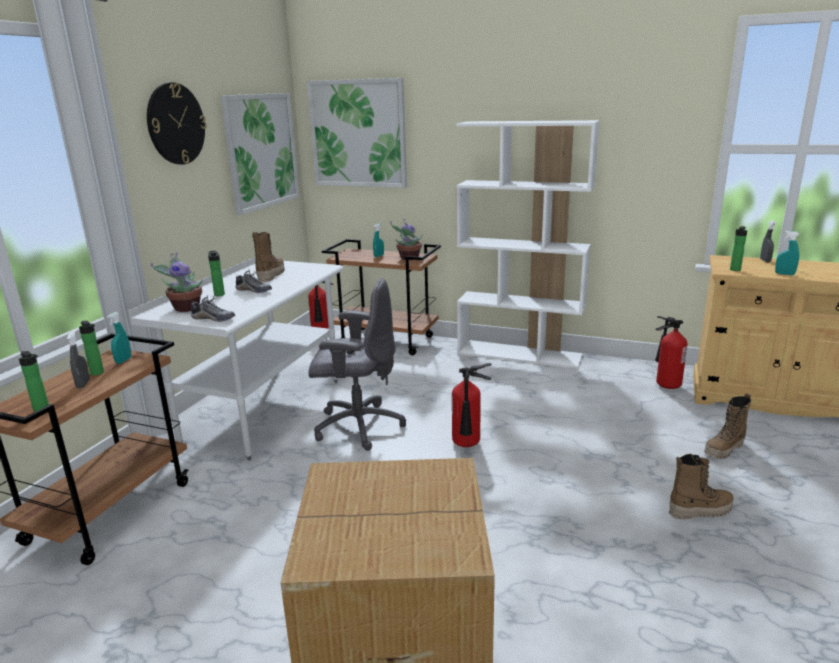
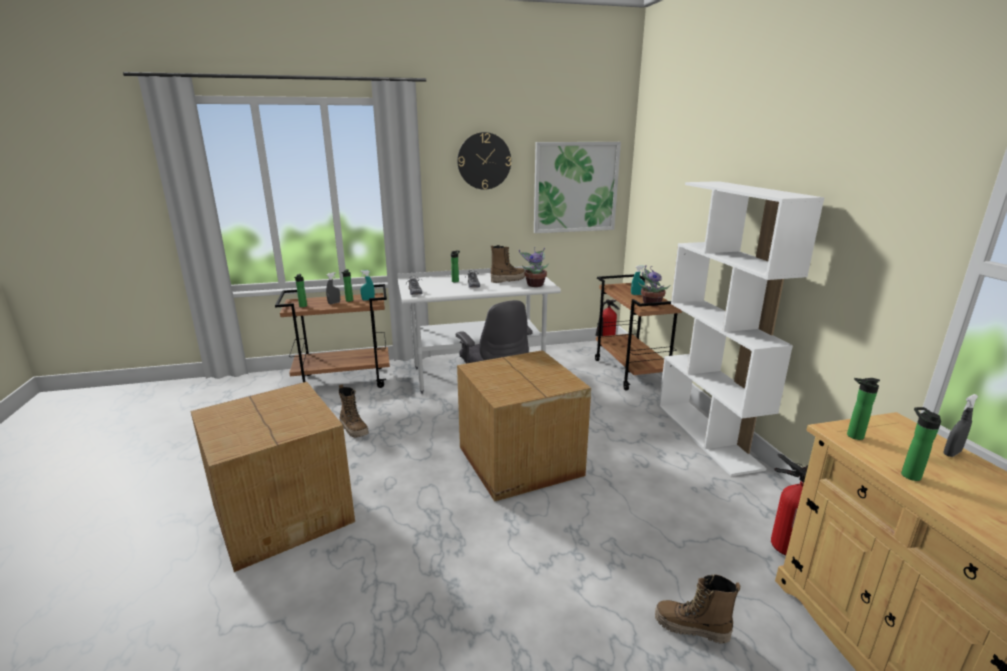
camera: 55 degrees right, 0 degrees up
(185, 308) = (424, 282): potted plant -> potted plant (535, 284)
(358, 134) = (659, 182): picture -> none
(467, 445) = (519, 462): fire extinguisher -> cardboard box
(700, 510) = (546, 629): boot -> boot (354, 430)
(784, 274) = (908, 474): turquoise spray bottle -> bottle

